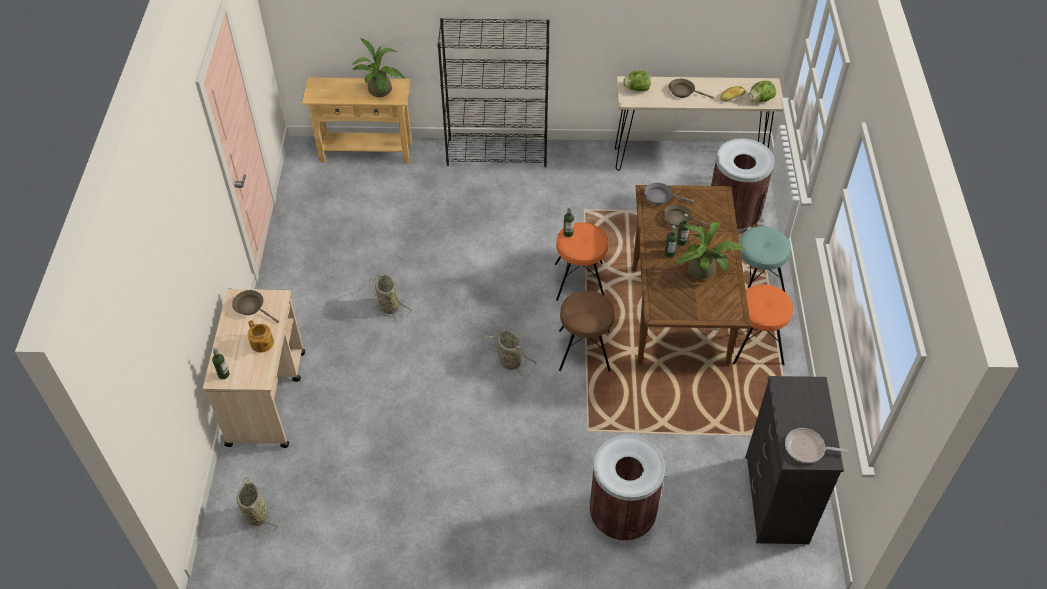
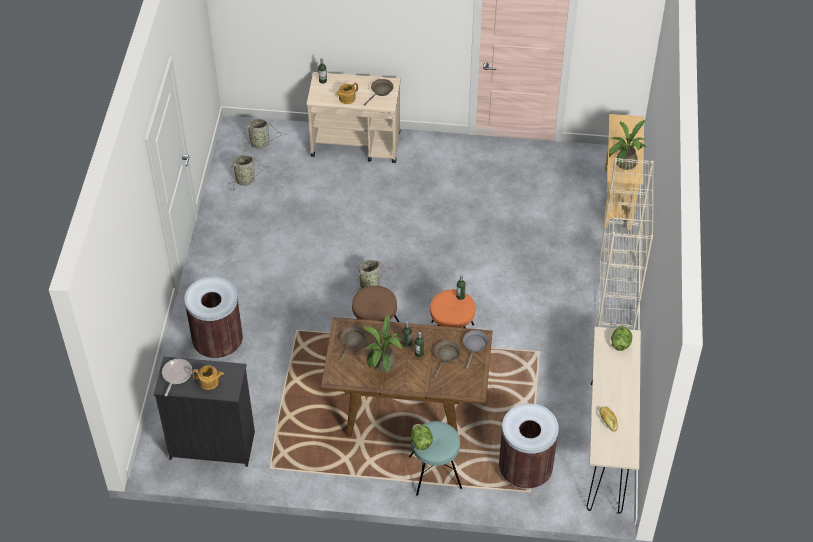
camera: 95 degrees right, 0 degrees up
(388, 305) = (436, 212): basket -> basket (247, 180)
(497, 152) = (617, 292): black bookcase -> beige bookcase
(683, 92) = (616, 381): brown frying pan -> brown frying pan (352, 341)
(755, 344) = (367, 460): orange stool -> none
(760, 100) = (603, 444): lettuce -> lettuce (421, 441)
(807, 410) = (209, 382): none -> teapot

